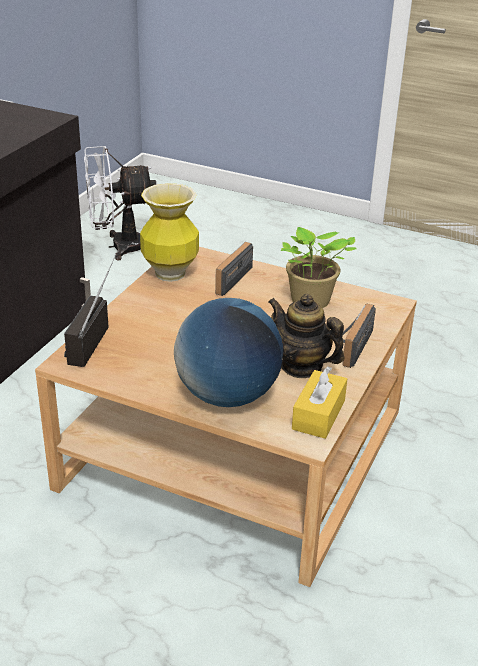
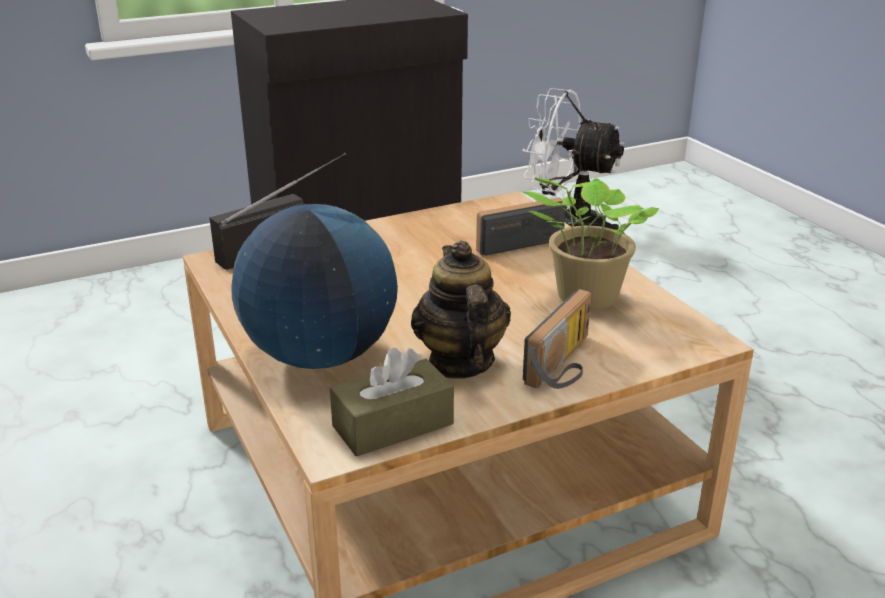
camera: 40 degrees right, 5 degrees down
(170, 274) = (456, 217): vase -> none
(318, 414) = (393, 425): yellow tissue box -> brown tissue box
(351, 345) = (565, 365): radio -> radio turned 150 degrees clockwise

